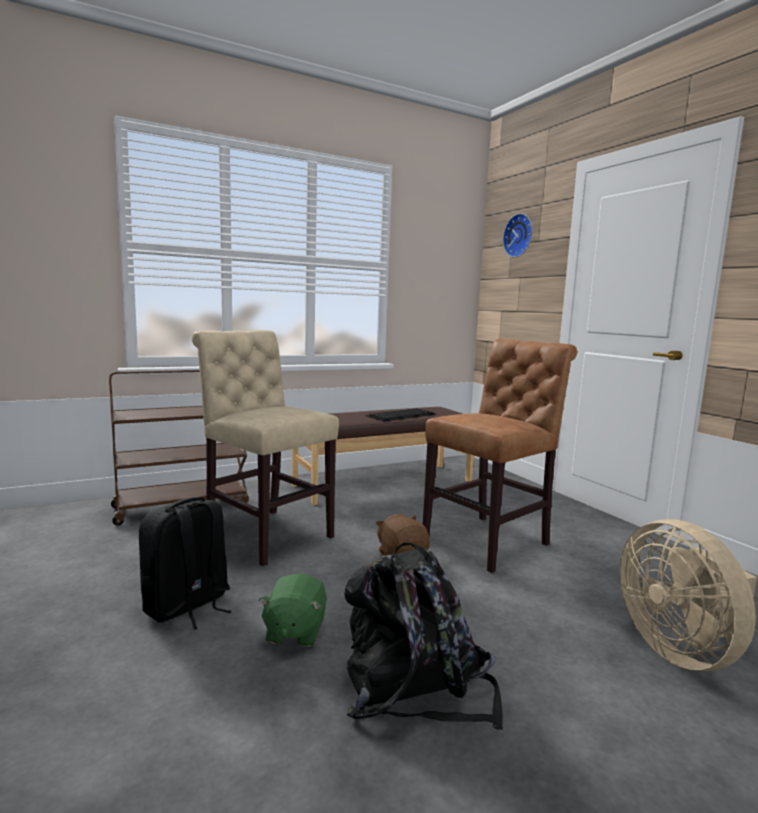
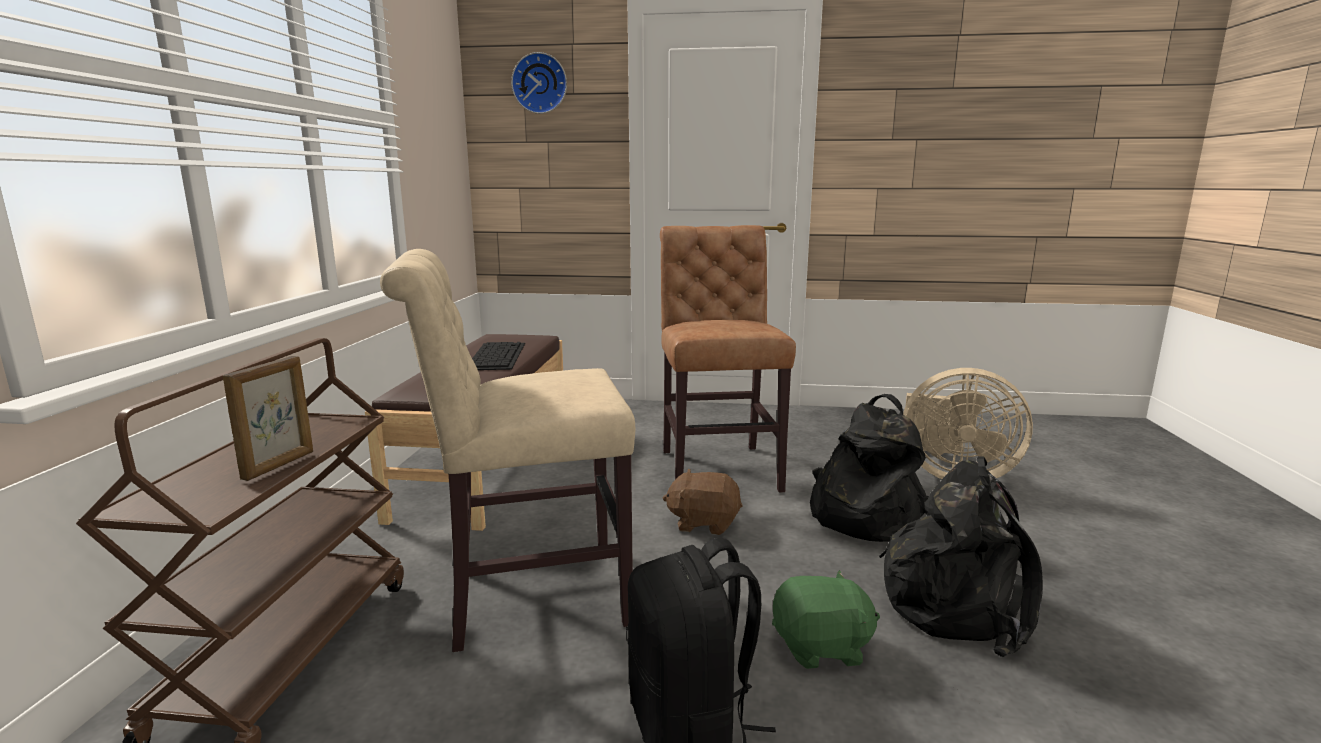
camera: 55 degrees left, 5 degrees up
(174, 414) = (280, 465): none -> picture frame
(294, 631) = (821, 647): green plush toy -> green plush toy turned 45 degrees counterclockwise
(505, 614) = (862, 516): none -> black backpack

